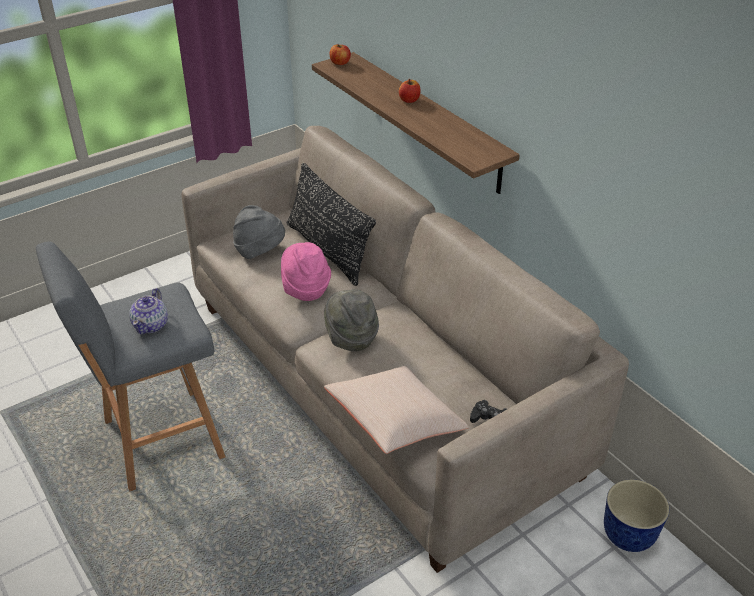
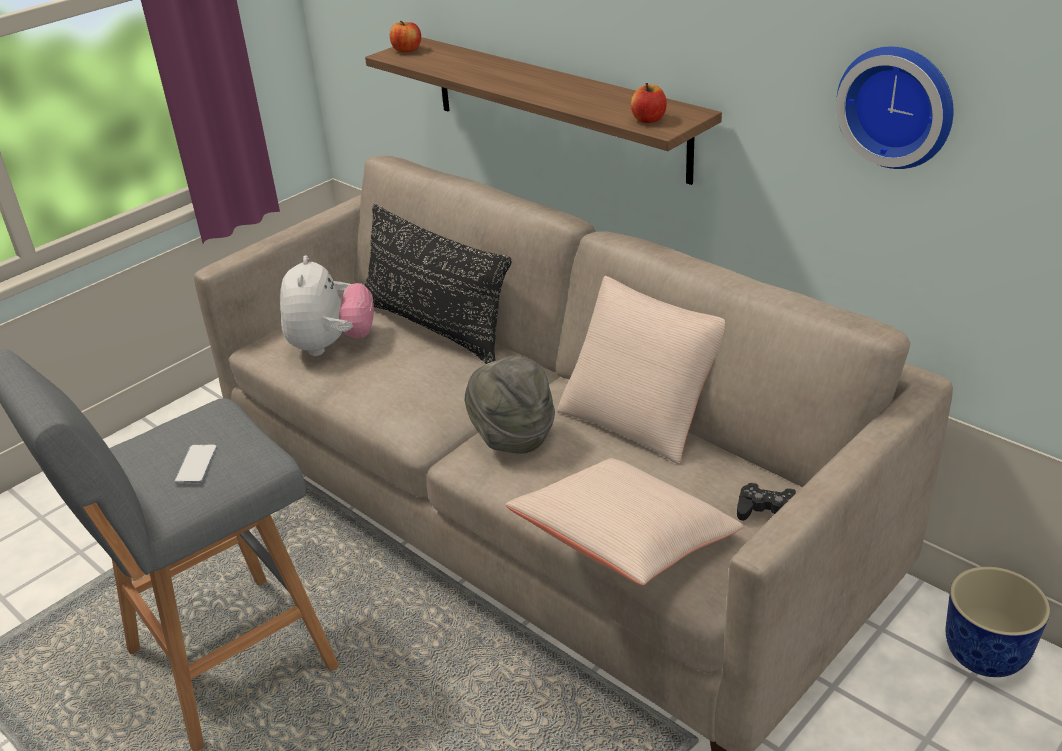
camera: 10 degrees left, 5 degrees down
(151, 325) = (196, 464): teapot -> phone
(260, 251) = (331, 345): grey hat -> plush toy
(305, 288) = (418, 381): pink hat -> none
(409, 100) = (528, 75): apple -> apple (648, 119)
(436, 340) = (641, 416): none -> beige pillow
(615, 181) = (898, 105): none -> wall clock

